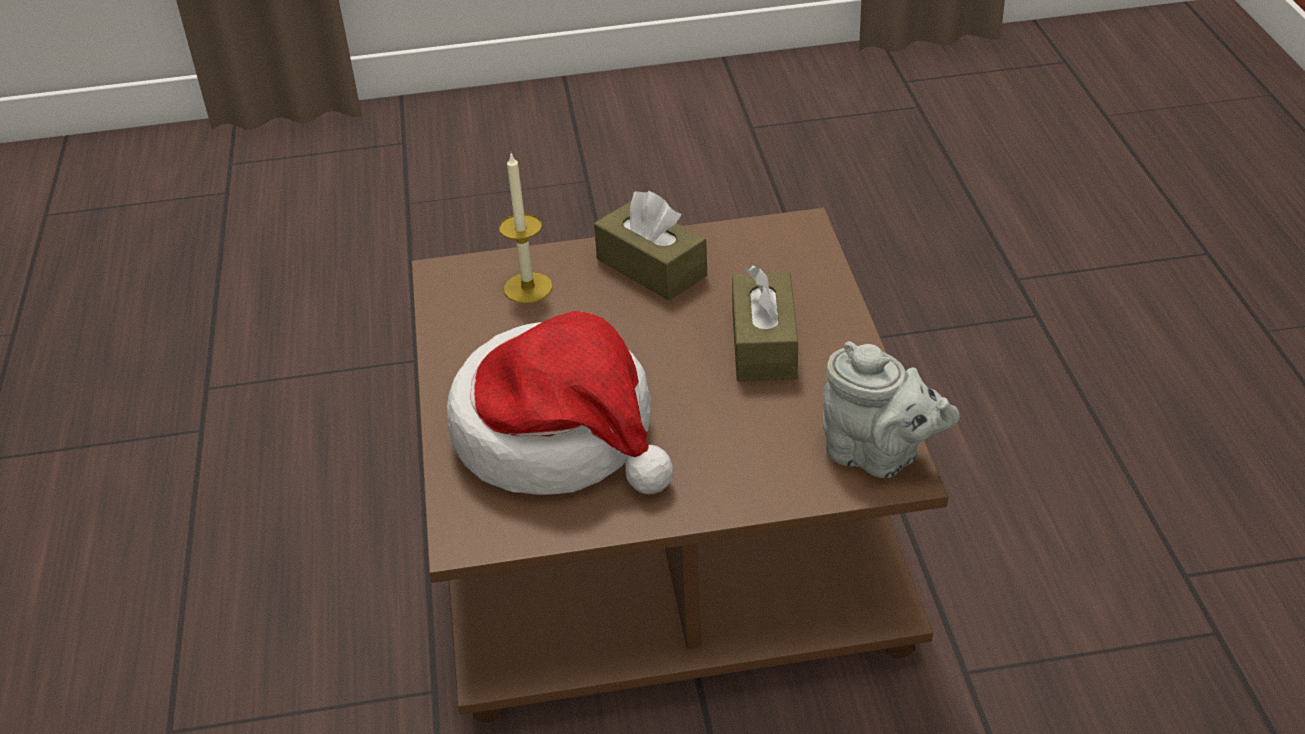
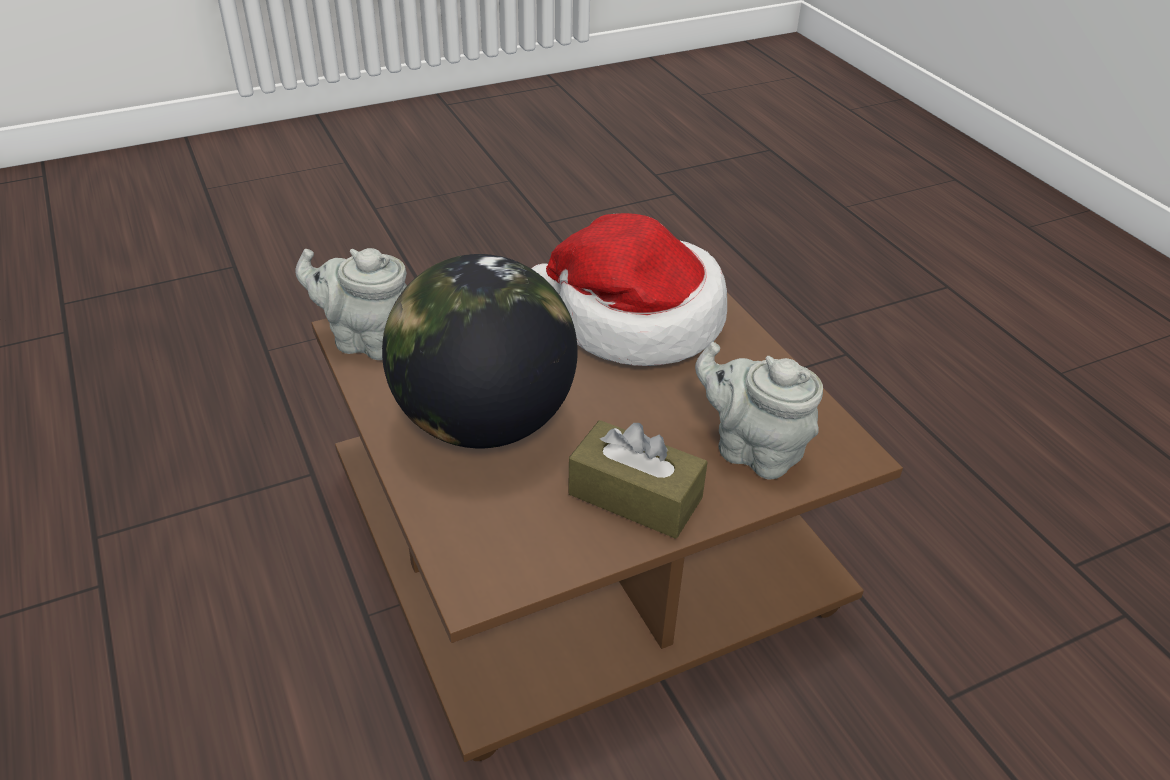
camera: 160 degrees right, 0 degrees up
(528, 288) = (753, 450): candle -> grey teapot
(764, 345) = (484, 422): brown tissue box -> globe

